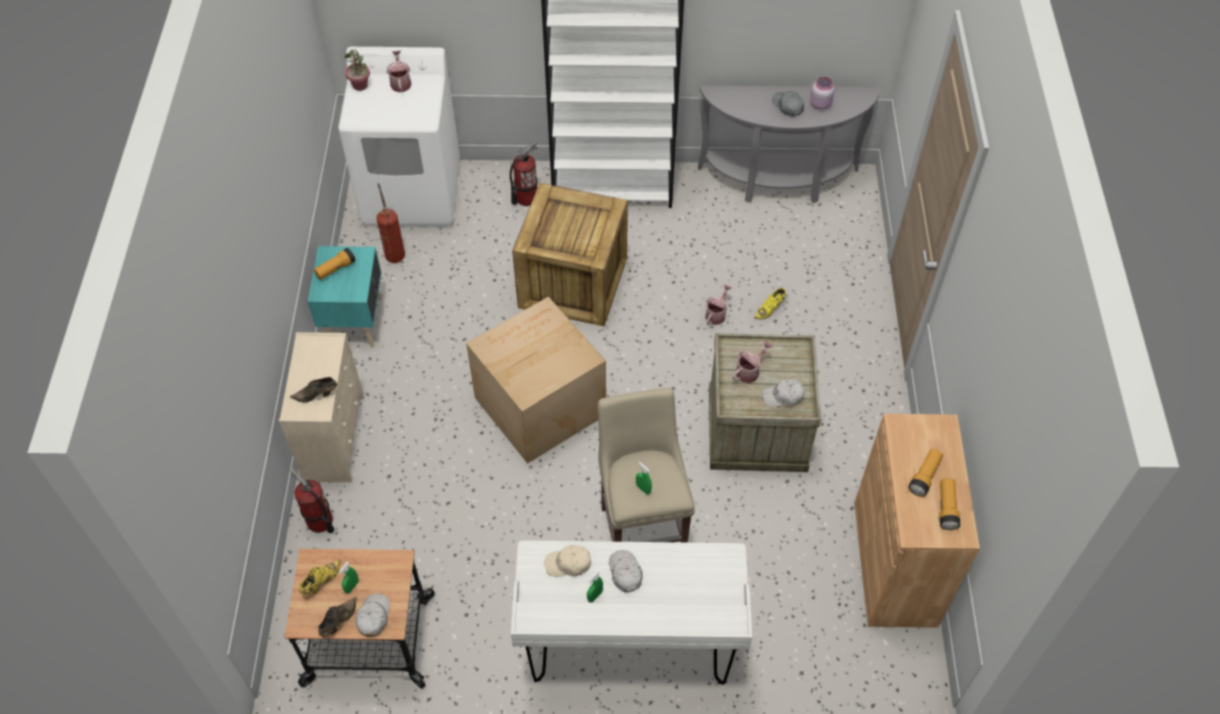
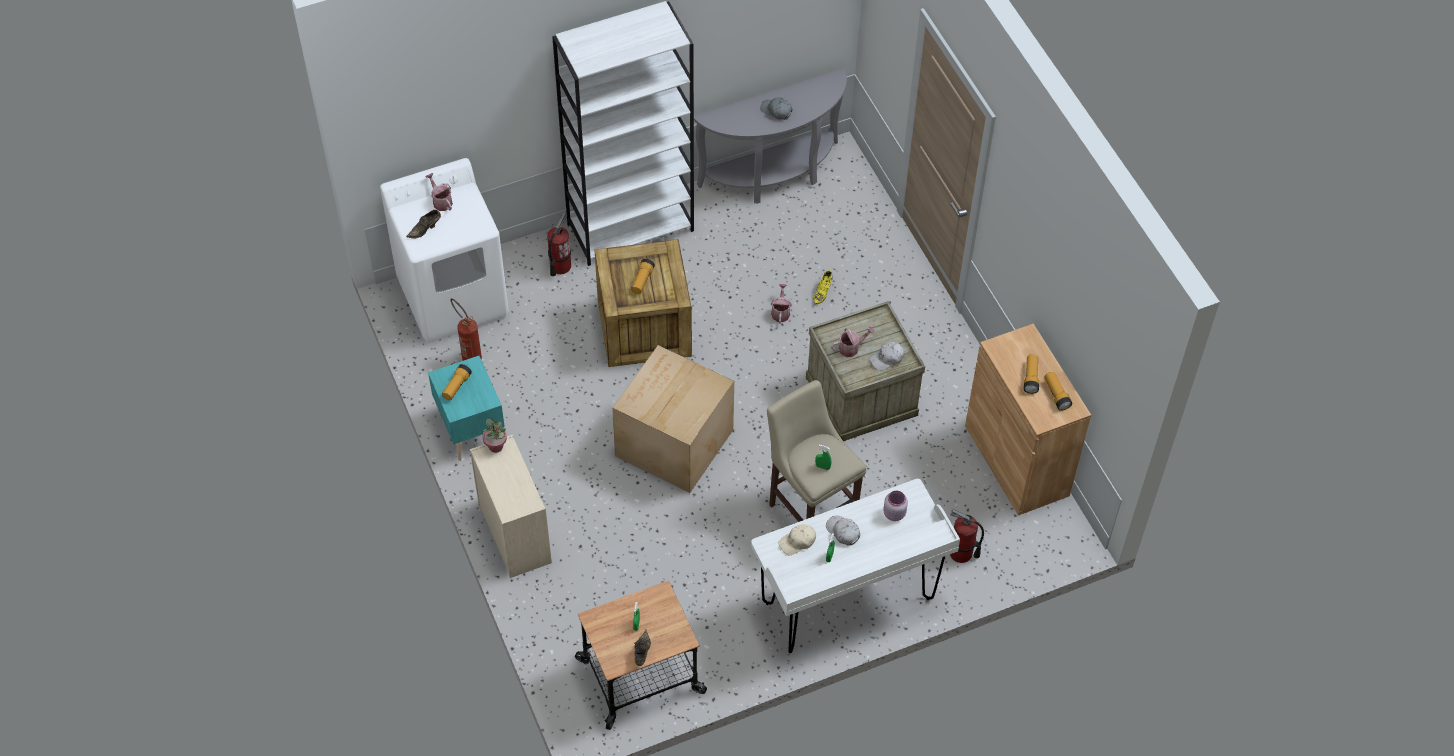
camera: 25 degrees left, 0 degrees up
(317, 395) = (521, 492): brown shoe -> brown shoe (425, 229)
(319, 521) = (544, 604): fire extinguisher -> fire extinguisher (961, 553)
(320, 582) = (610, 631): yellow shoe -> none
(360, 85) = (407, 216): potted plant -> potted plant (496, 446)
(373, 617) = (666, 639): white cap -> none
(570, 228) = (642, 281): none -> flashlight
(749, 371) = (851, 348): watering can -> watering can turned 45 degrees clockwise
(820, 104) = (802, 100): pink jar -> pink jar (894, 513)

